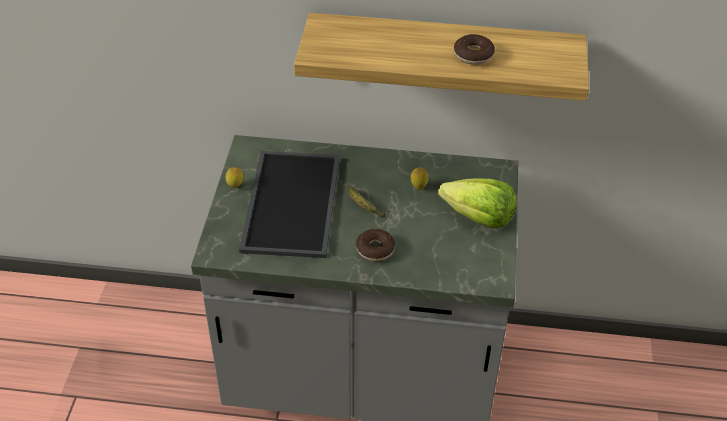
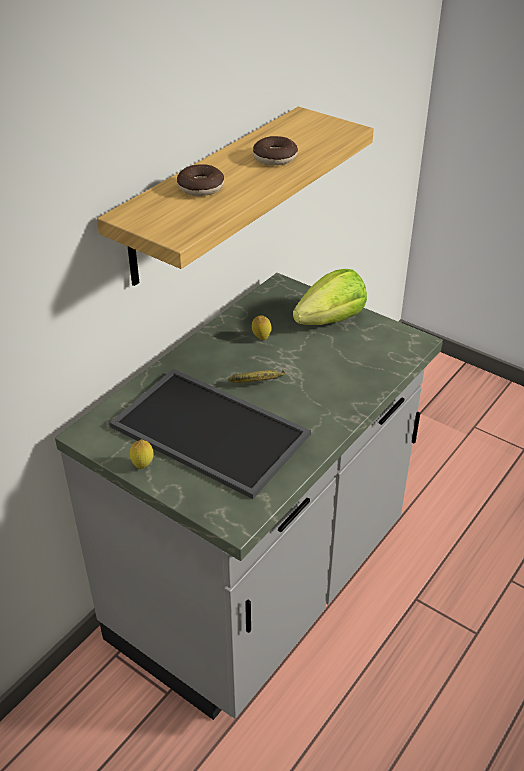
camera: 60 degrees left, 5 degrees down
(375, 249) = (324, 397): donut -> donut (201, 188)

